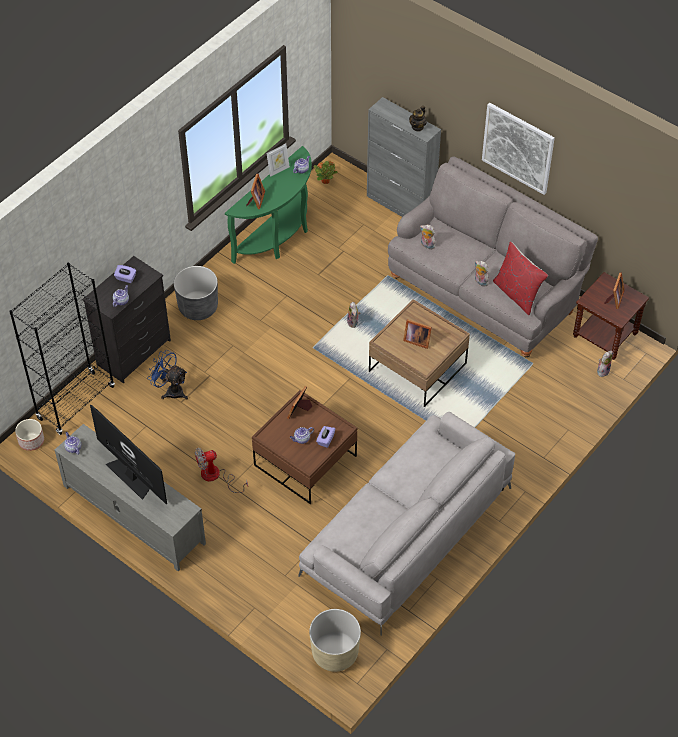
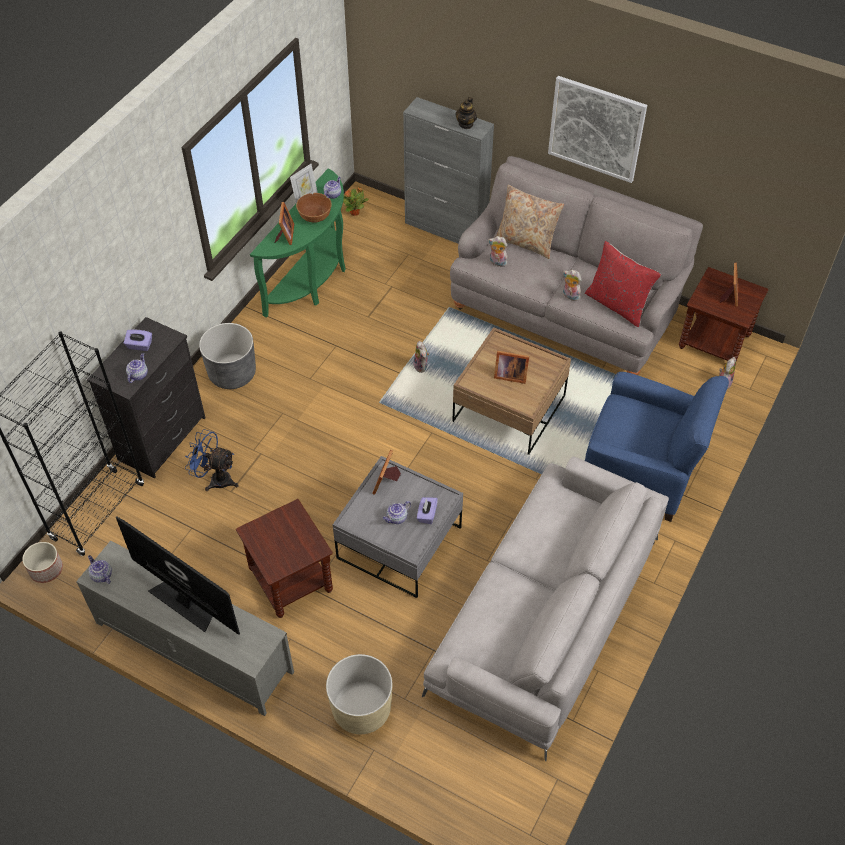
camera: 10 degrees left, 0 degrees up
(216, 476) = (291, 580): fan -> brown side table
(283, 187) = (315, 216): none -> brown bowl
(305, 461) = (399, 543): brown coffee table -> grey coffee table
(335, 653) = (491, 796): beige planter -> beige planter (361, 709)
(456, 230) = (526, 242): none -> beige pillow
(512, 433) = (641, 471): none -> blue armchair

